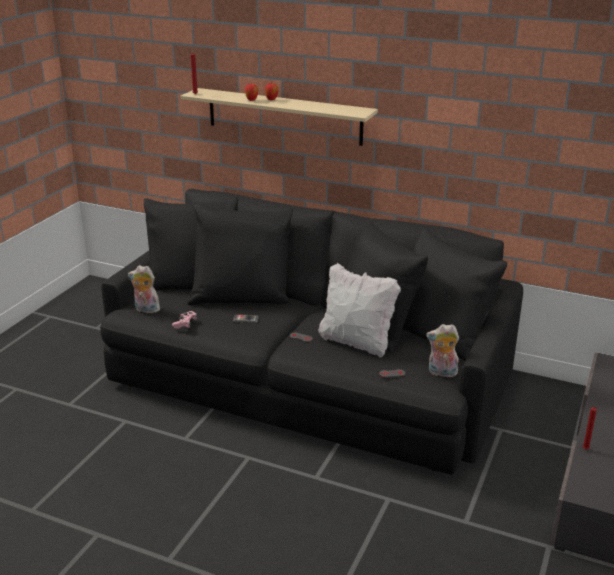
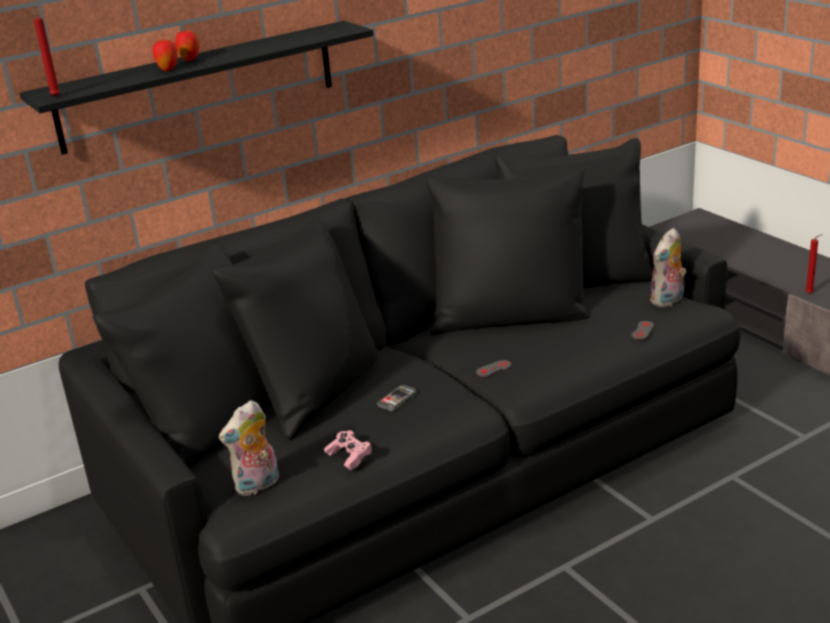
camera: 55 degrees left, 0 degrees up
(284, 116) = (198, 86): beige shelf -> black shelf
(356, 342) = (547, 333): white pillow -> none

